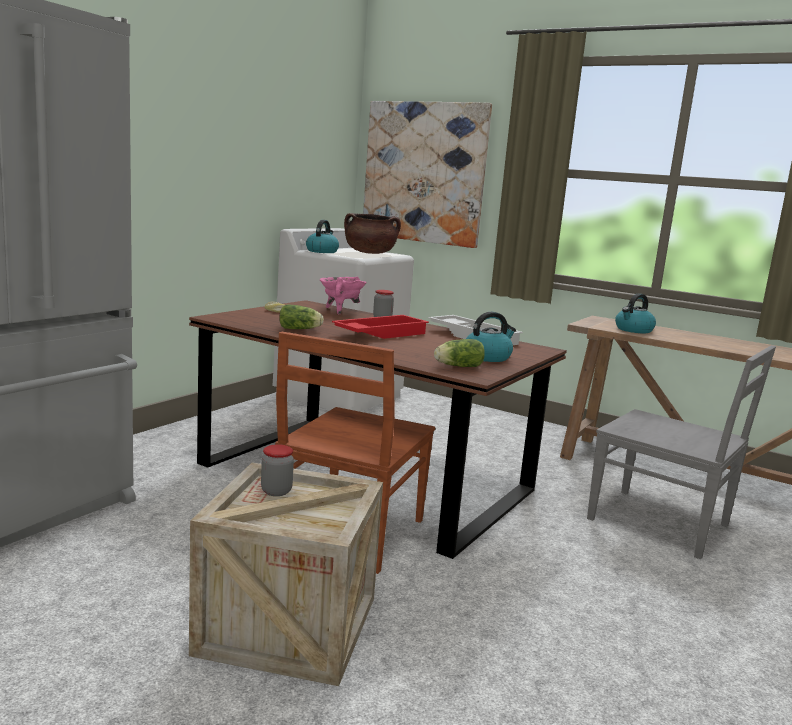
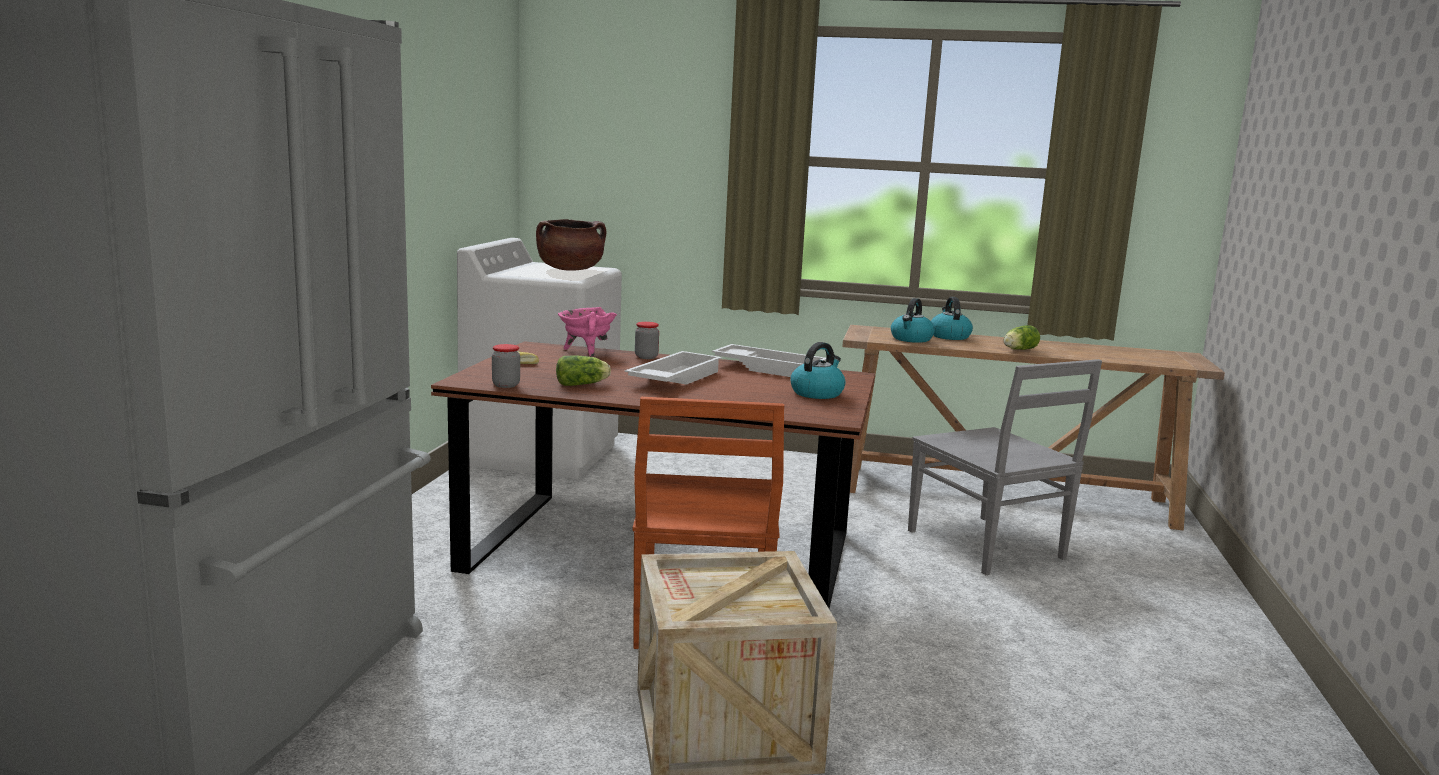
camera: 20 degrees left, 0 degrees up
(276, 491) = (695, 581): jar -> jar (506, 385)
(322, 251) = (516, 274): kettle -> kettle (949, 336)
(380, 333) = (673, 378): red tray -> white tray
(424, 173) = (617, 162): picture -> none
(457, 366) = (804, 409): lettuce -> lettuce (1018, 350)
(662, 523) = (987, 546): grey chair -> grey chair turned 45 degrees clockwise

